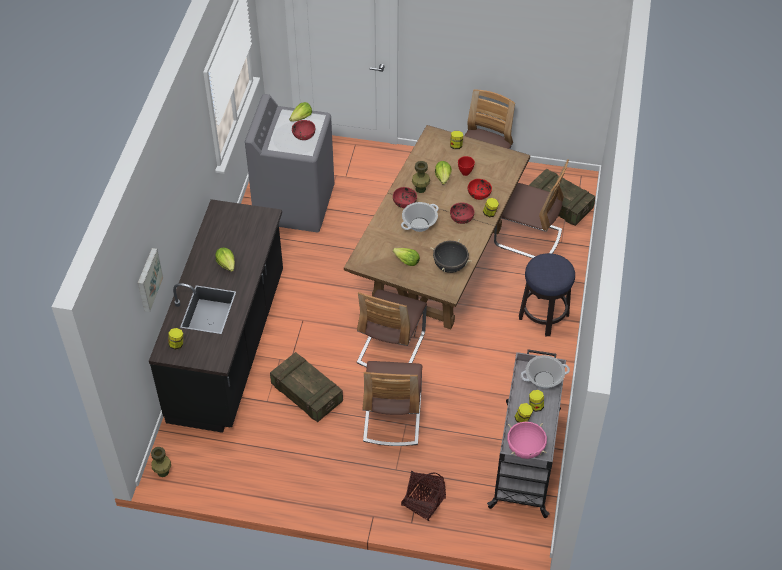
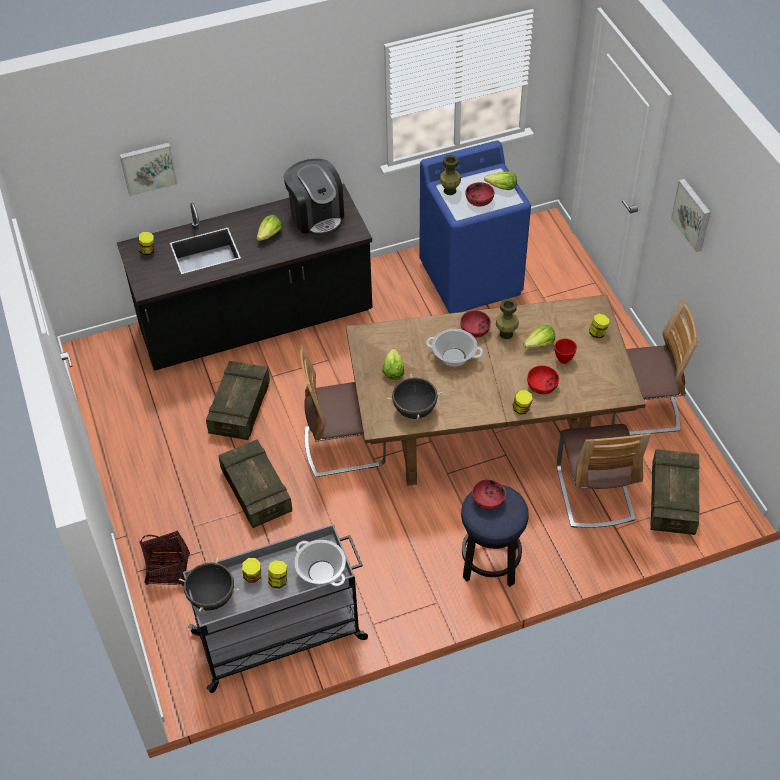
camera: 60 degrees right, 0 degrees up
(163, 472) = (84, 352): green vase -> green vase (449, 190)
(231, 229) = (316, 216): none -> coffee machine
(294, 204) = (471, 278): grey washing machine -> blue washing machine
(392, 417) = (256, 491): chair -> crate
(454, 31) = (693, 214): none -> picture
(462, 218) = (493, 388): red bowl -> red bowl (488, 501)
(525, 449) = (212, 598): pink cooking pot -> black cooking pot

